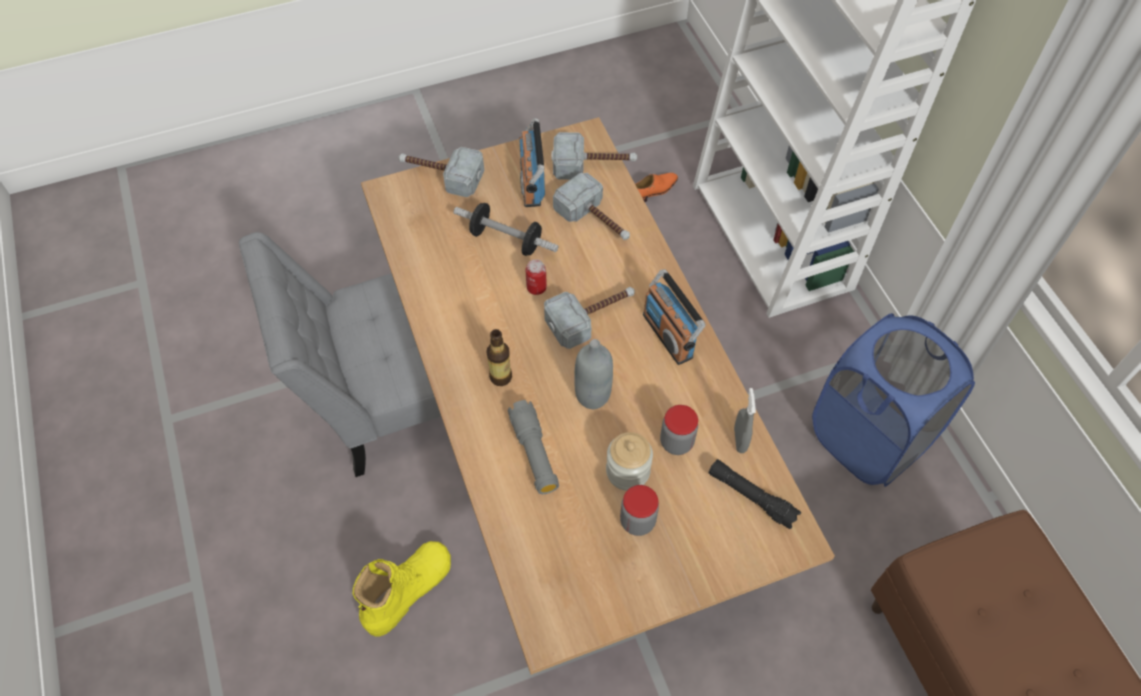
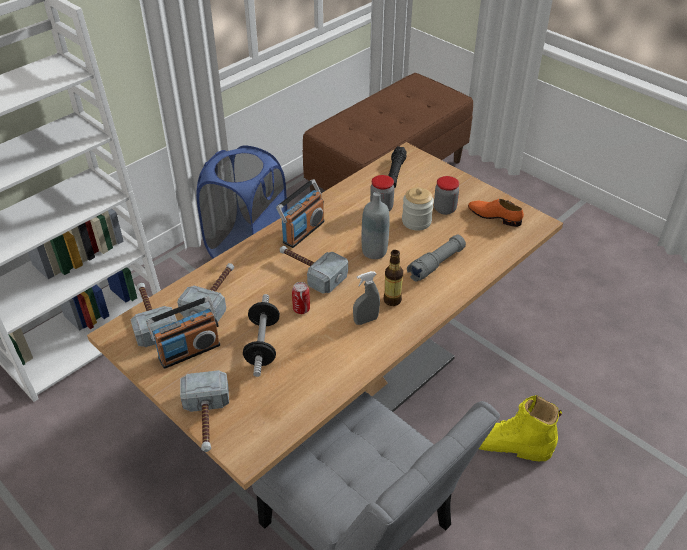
camera: 115 degrees left, 15 degrees down
(654, 191) = (46, 427): orange shoe -> orange shoe (494, 216)
(740, 440) = (361, 185): grey spray bottle -> grey spray bottle (366, 320)

